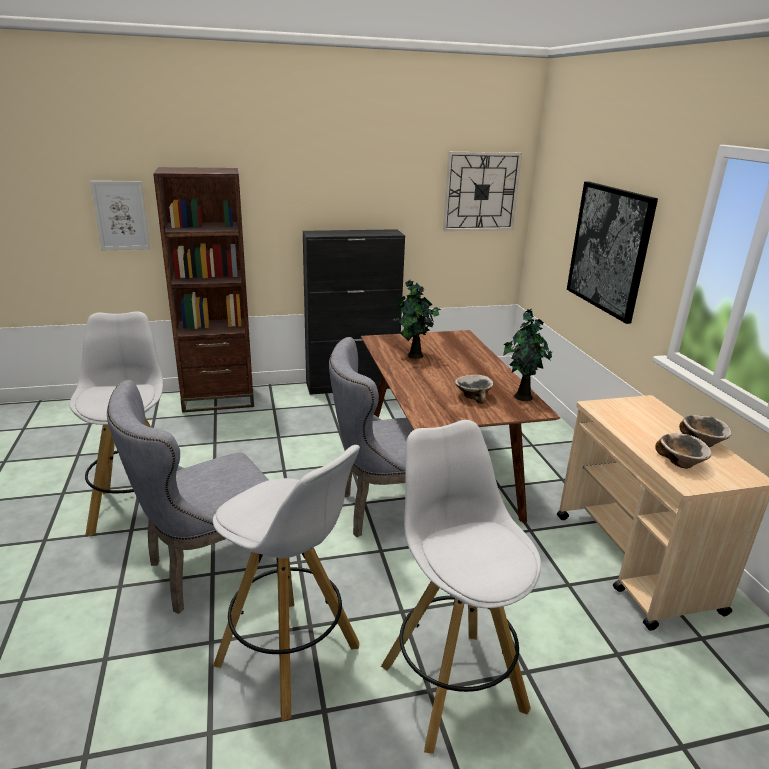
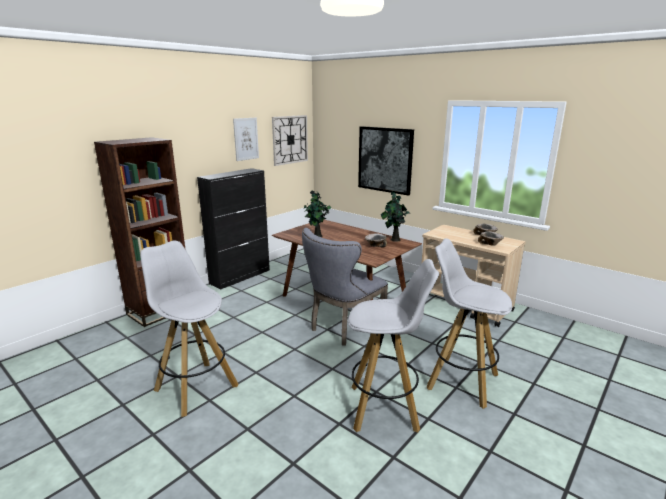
camera: 35 degrees left, 5 degrees down
(121, 215) = (64, 183): picture -> picture (246, 139)
(209, 569) = (289, 395): grey chair -> none

